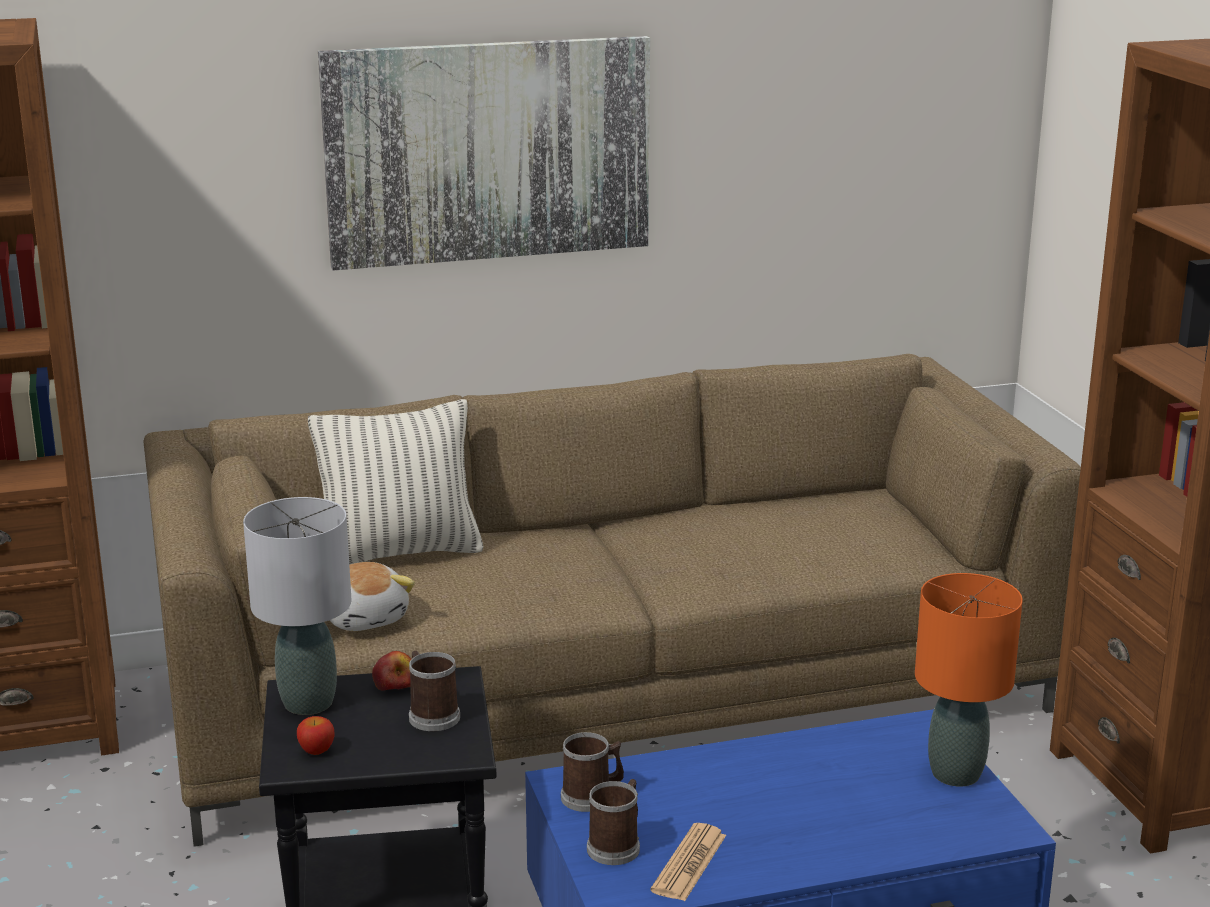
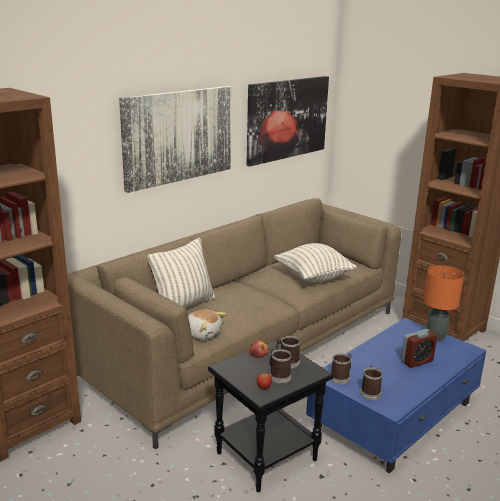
camera: 30 degrees left, 0 degrees up
(309, 703) = (236, 370): grey table lamp -> none
(376, 737) = (278, 376): none -> mug
(689, 863) = (398, 390): newspaper -> none
(772, 555) = (313, 277): none -> pillow
(823, 815) = (416, 361): none -> alarm clock
(857, 132) = (287, 119): none -> picture

